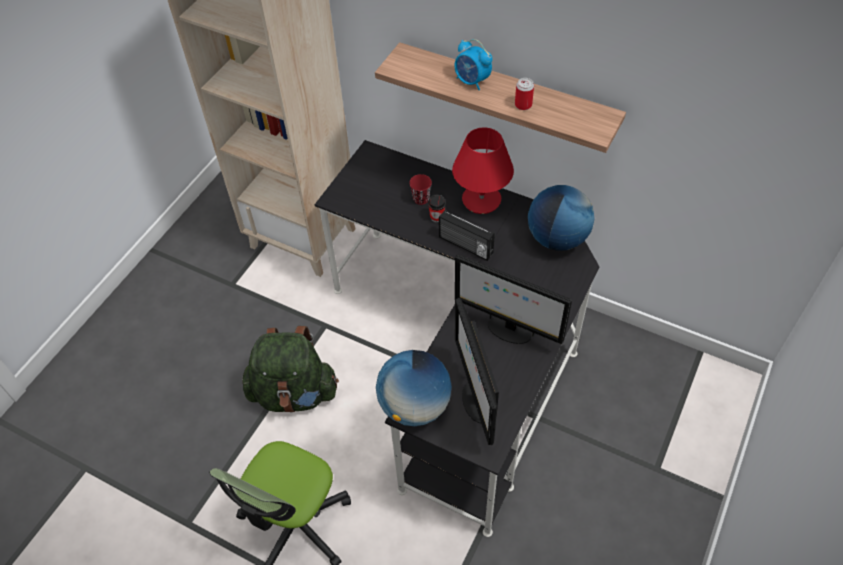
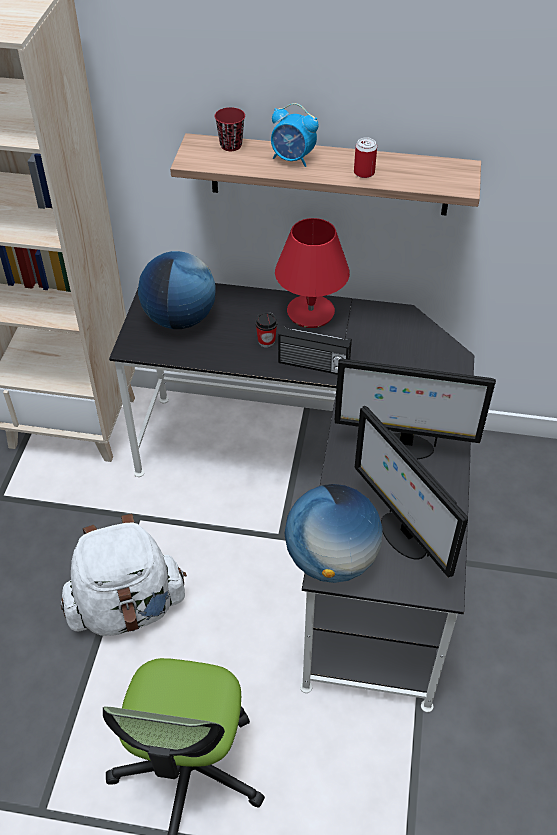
camera: 20 degrees left, 5 degrees down
(294, 393) = (127, 607): green backpack -> white backpack
(421, 199) = (239, 326): red cup -> red cup (231, 145)
(557, 238) = (415, 335): globe -> globe (180, 319)

